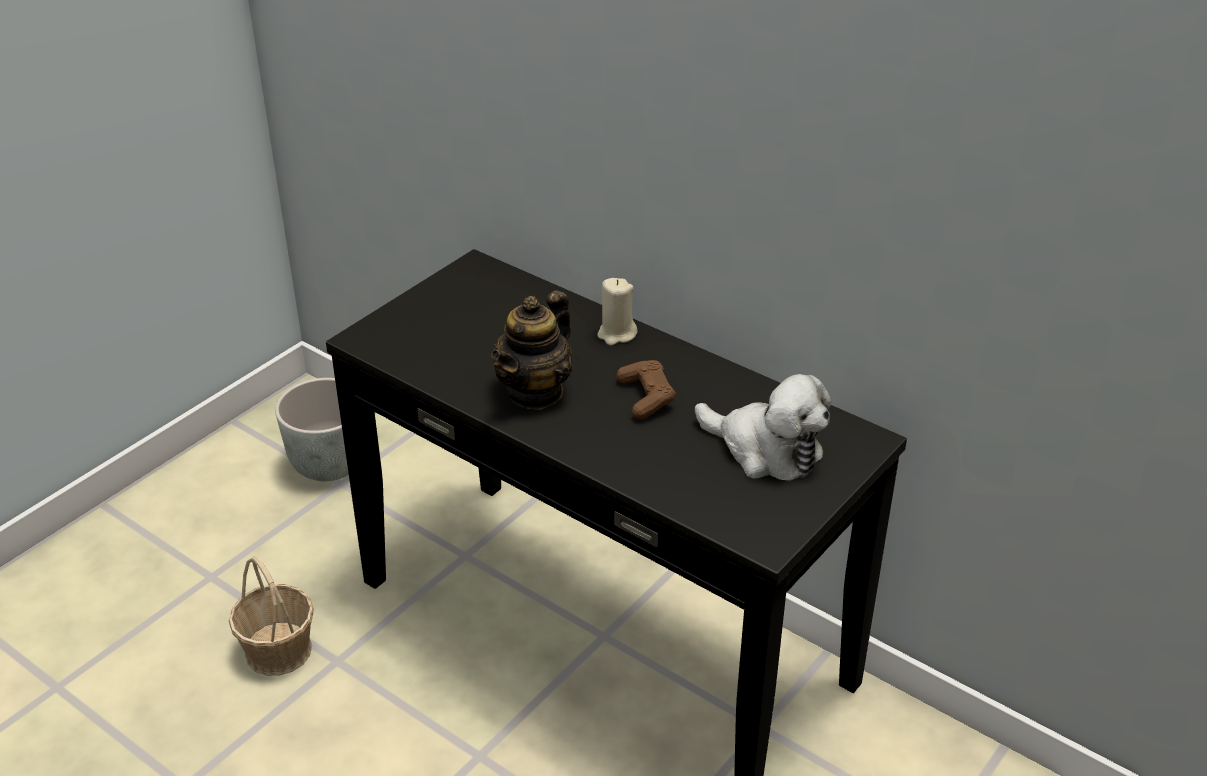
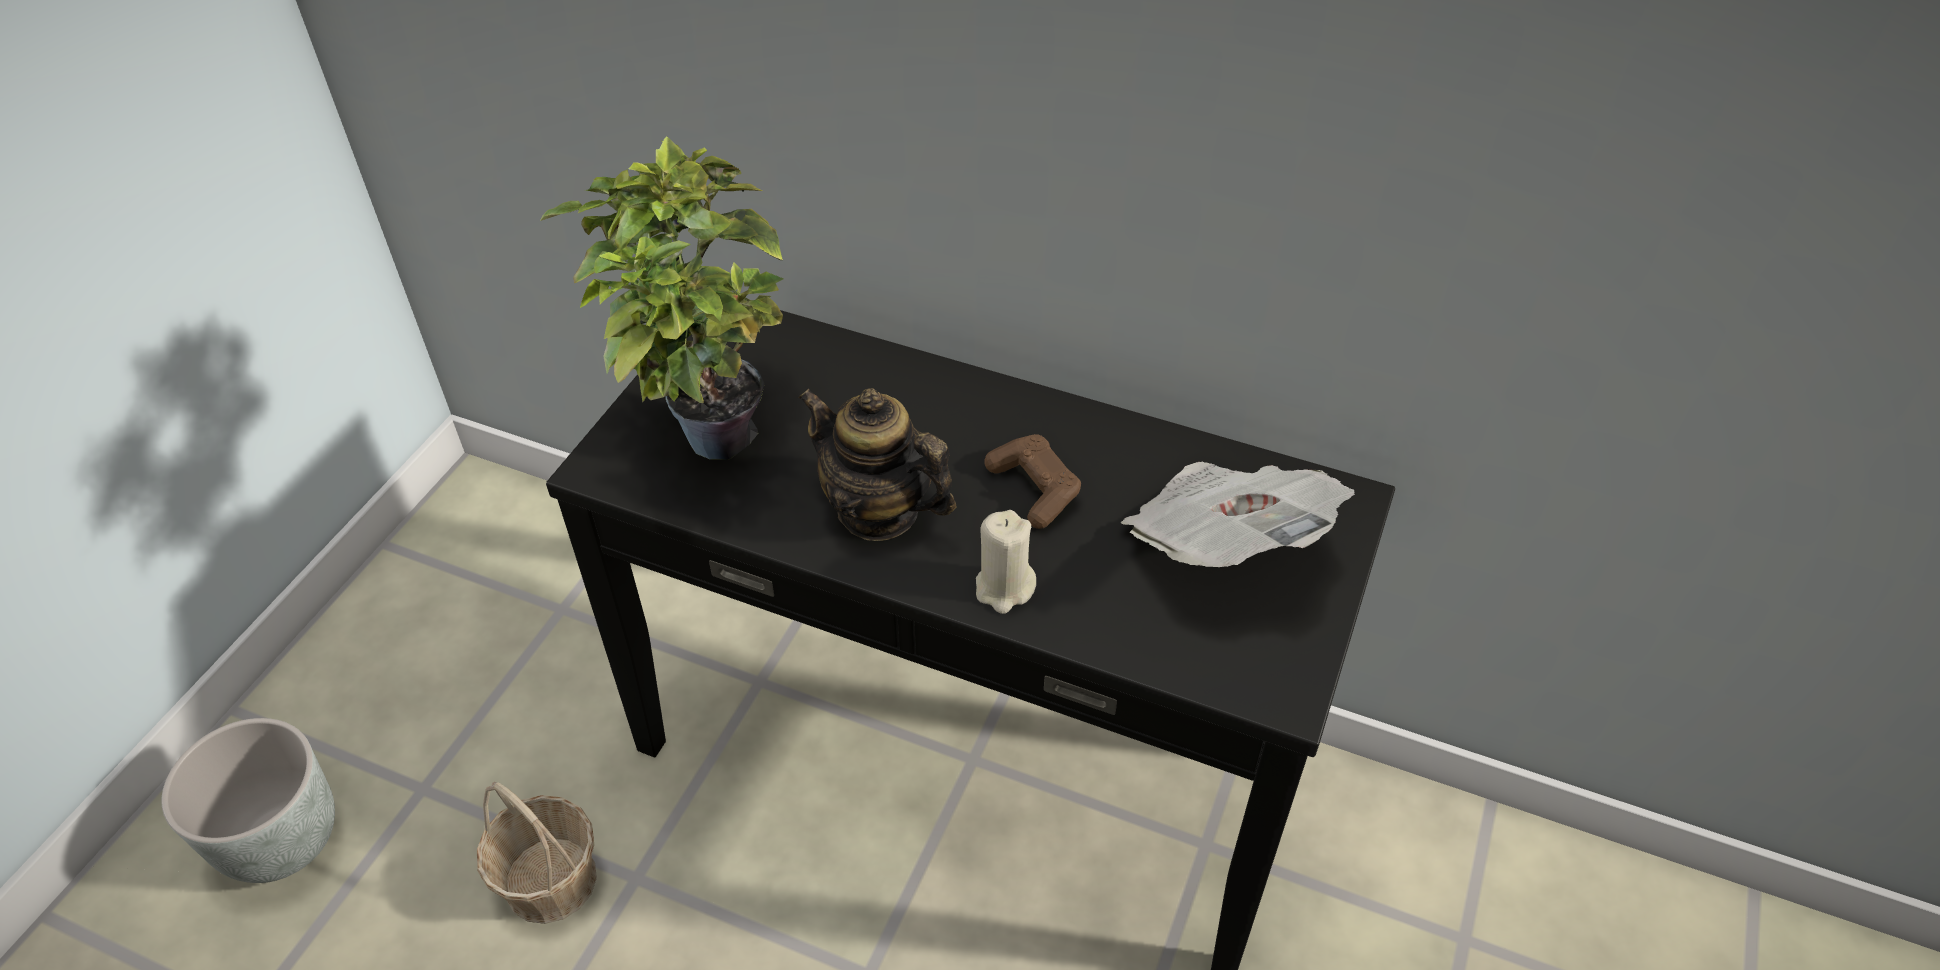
camera: 15 degrees left, 10 degrees up
(331, 465) = (540, 584): grey planter -> grey planter (284, 840)
(440, 327) = (706, 428): none -> potted plant
(535, 392) = (879, 511): teapot -> teapot turned 105 degrees clockwise
(616, 334) = (956, 394): beige candle -> beige candle (1004, 588)
(766, 450) = (1225, 544): plush toy -> newspaper

